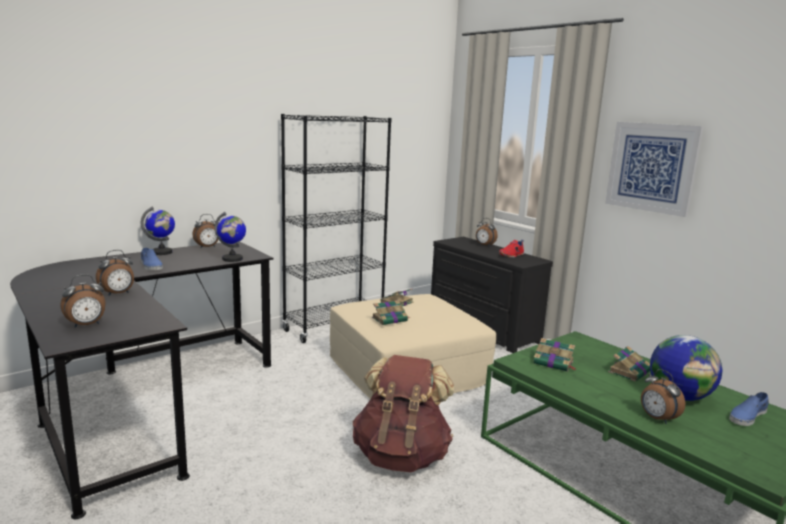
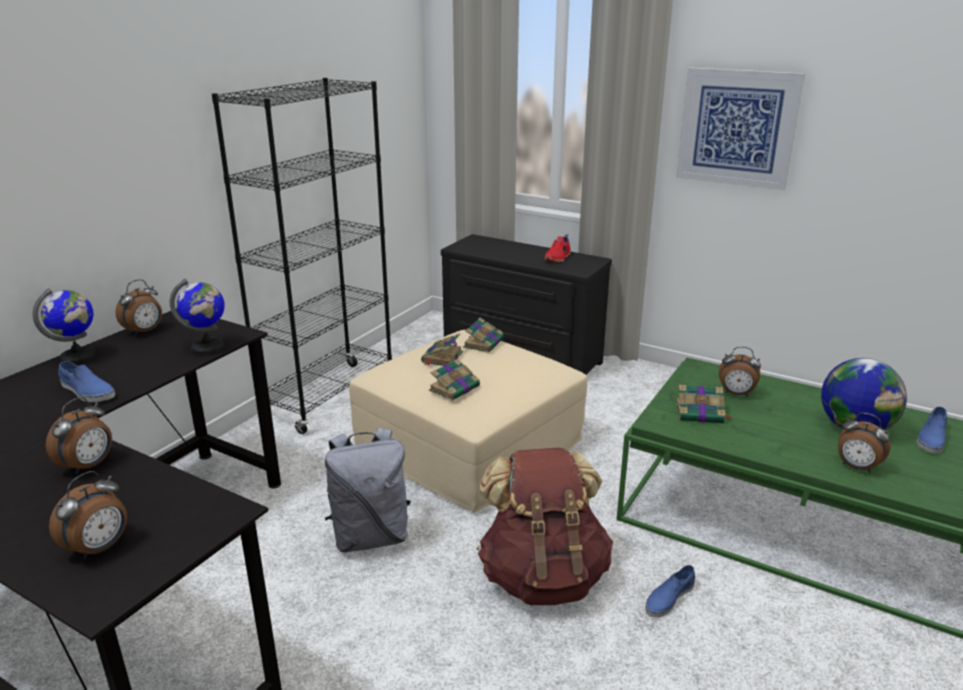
camera: 20 degrees left, 10 degrees up
(304, 405) = (370, 536): none -> grey backpack
(484, 245) = (511, 246): alarm clock -> alarm clock (736, 394)
(486, 493) = (669, 598): none -> blue shoe
(629, 371) = (784, 405): book -> book (484, 343)

